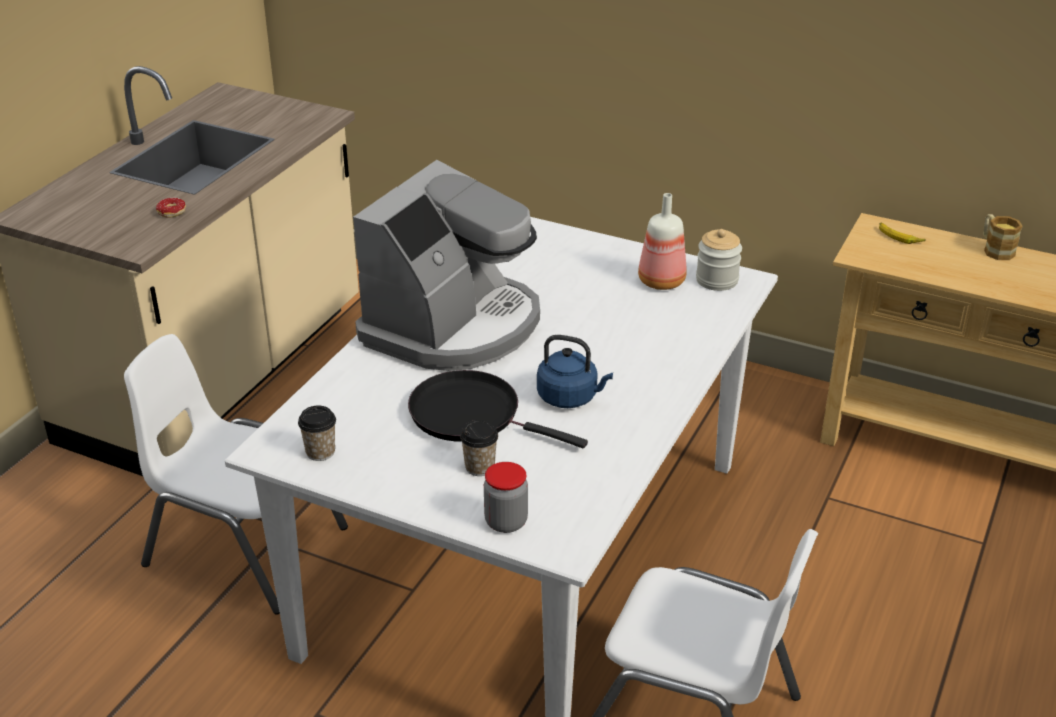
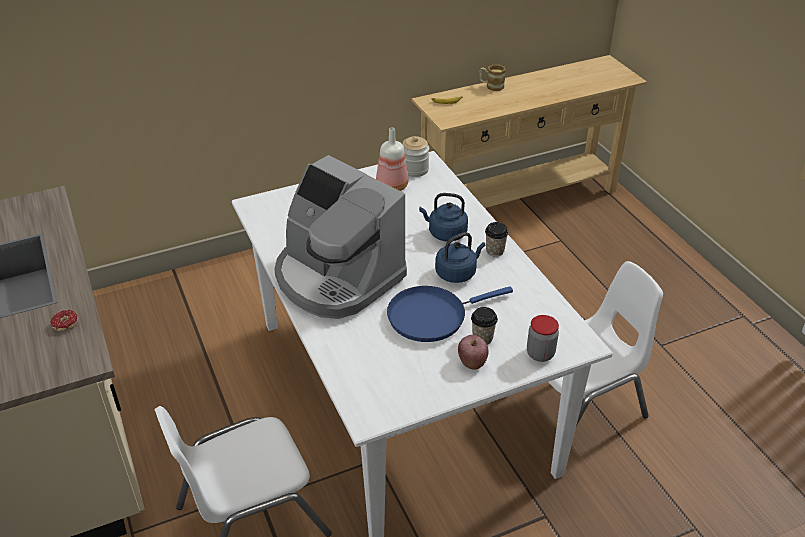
camera: 50 degrees left, 5 degrees up
(320, 452) = (398, 395): cup -> cup (495, 251)
(430, 478) = (472, 362): none -> apple
(454, 326) = (337, 277): coffee machine -> coffee machine turned 150 degrees clockwise
(472, 415) = (431, 316): black frying pan -> blue frying pan
(630, 356) = (445, 233): none -> blue kettle

